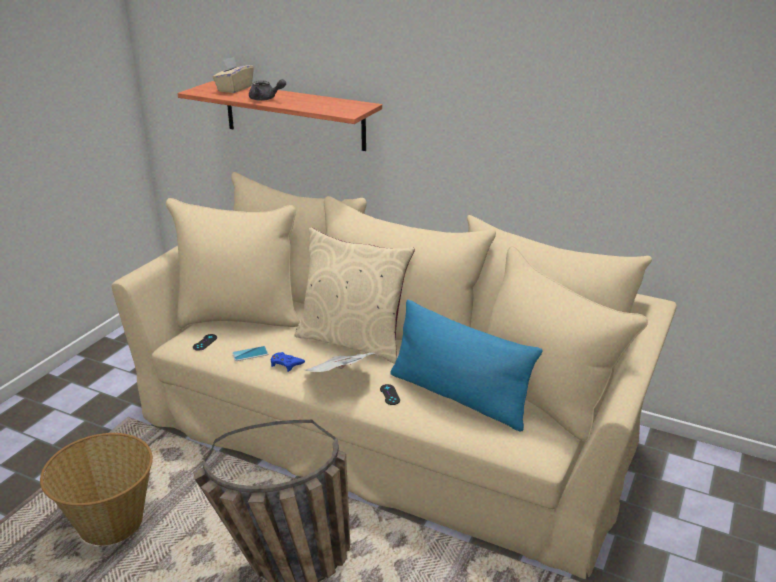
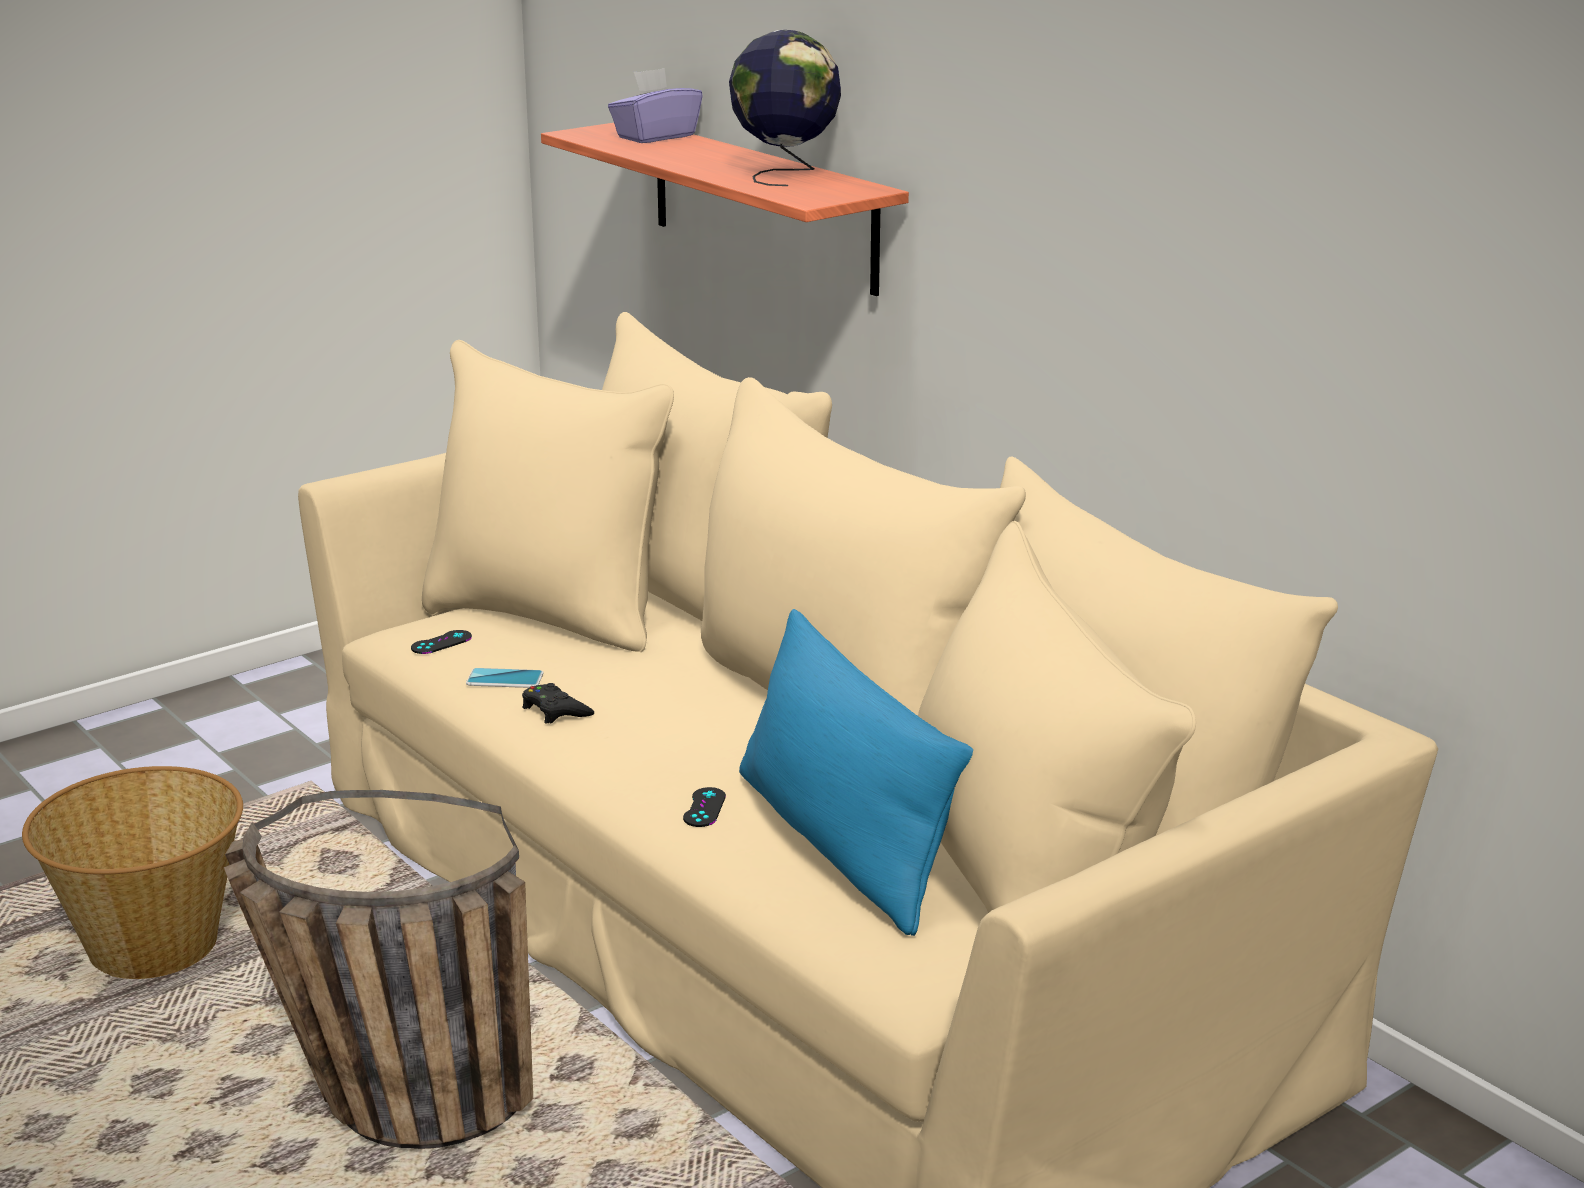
camera: 25 degrees right, 5 degrees down
(234, 89) = (655, 137): beige tissue box -> purple tissue box
(266, 99) = (687, 159): grey teapot -> none
(286, 364) = (555, 710): blue game controller -> black game controller
(320, 102) = (785, 175): none -> globe
(339, 378) = (634, 757): newspaper -> none
(353, 340) = (724, 699): beige pillow -> none

